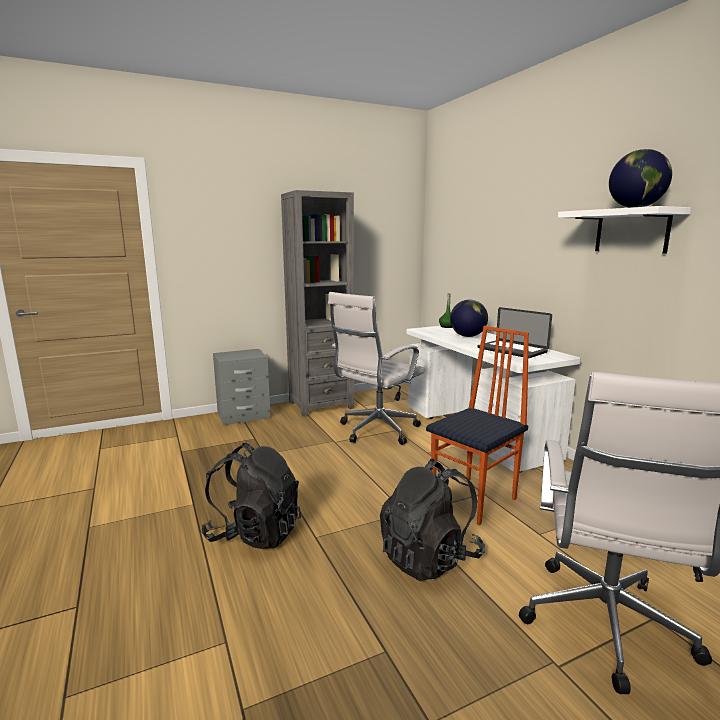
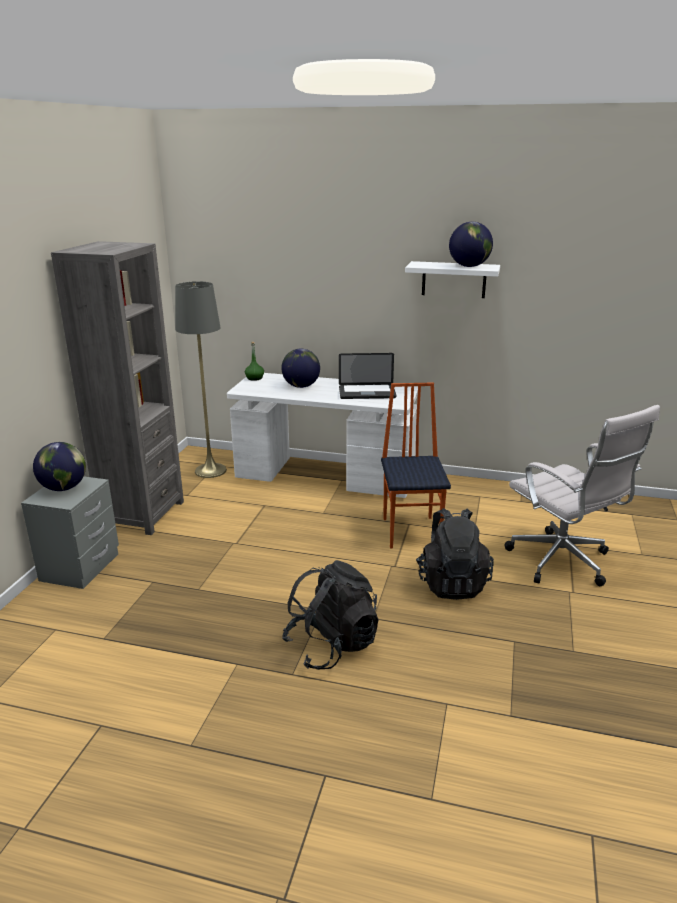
camera: 50 degrees left, 10 degrees up
(241, 353) = (64, 488): none -> globe
(376, 431) = (250, 515): white office chair -> none
(403, 399) = (210, 470): none -> grey floor lamp

